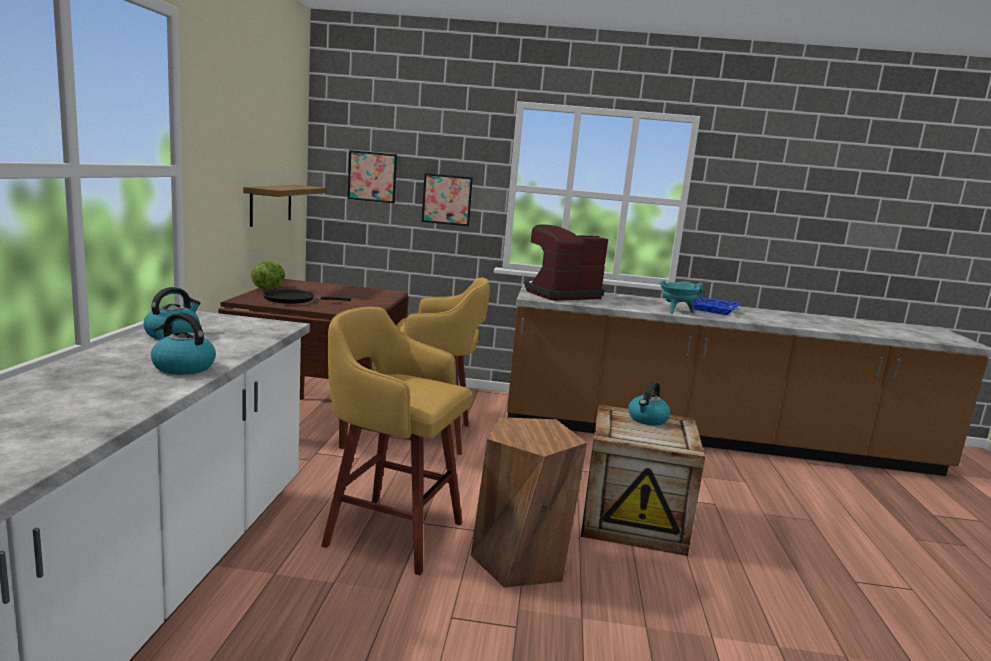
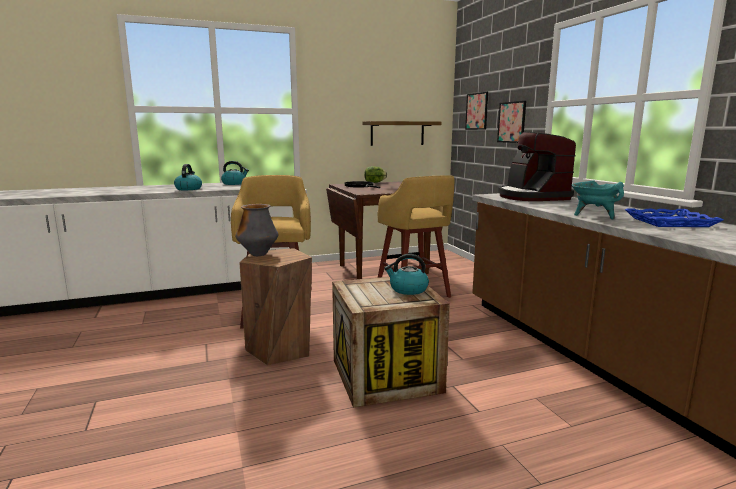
camera: 65 degrees right, 0 degrees up
(516, 439) = (258, 254): none -> vase
(560, 294) = (531, 197): coffee machine -> coffee machine turned 135 degrees counterclockwise

